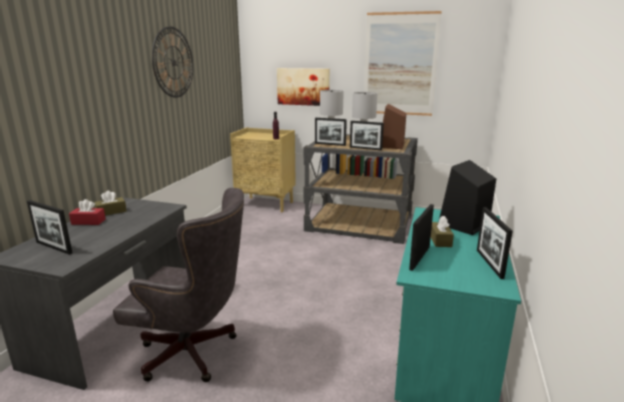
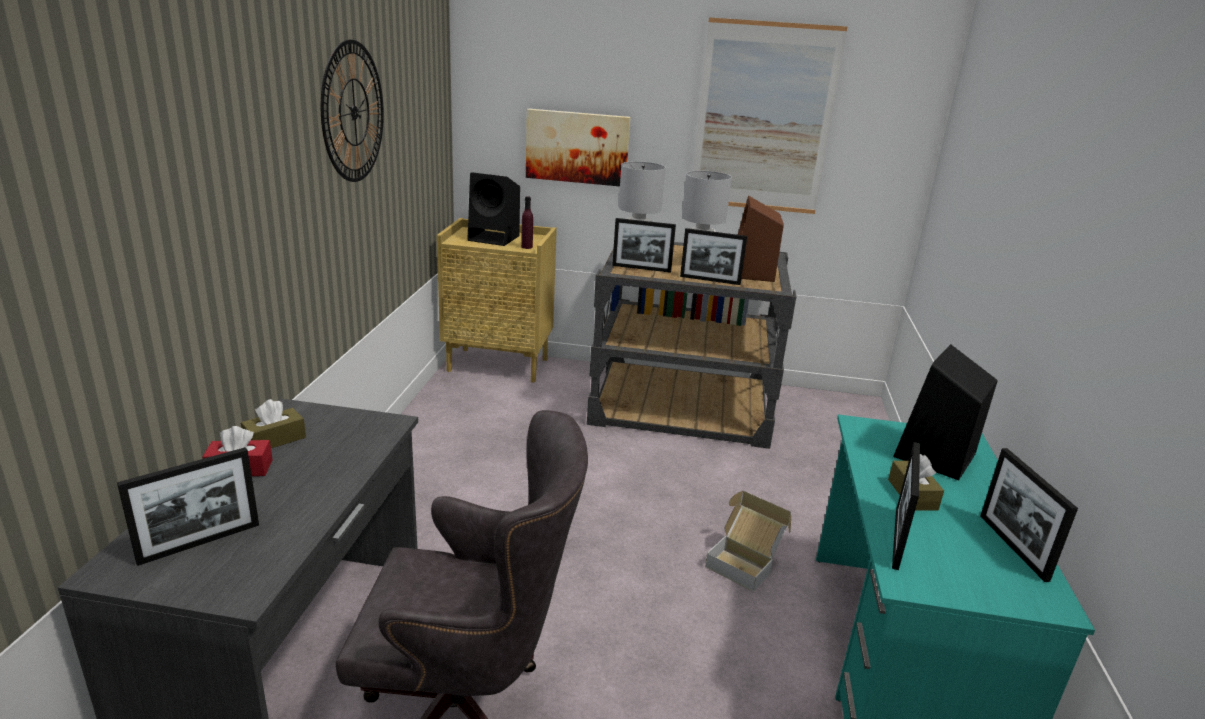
camera: 10 degrees left, 5 degrees up
(54, 247) = (200, 543): picture frame -> picture frame turned 60 degrees counterclockwise
(261, 135) = (495, 238): none -> black speaker
(370, 296) = (745, 563): none -> cardboard box

